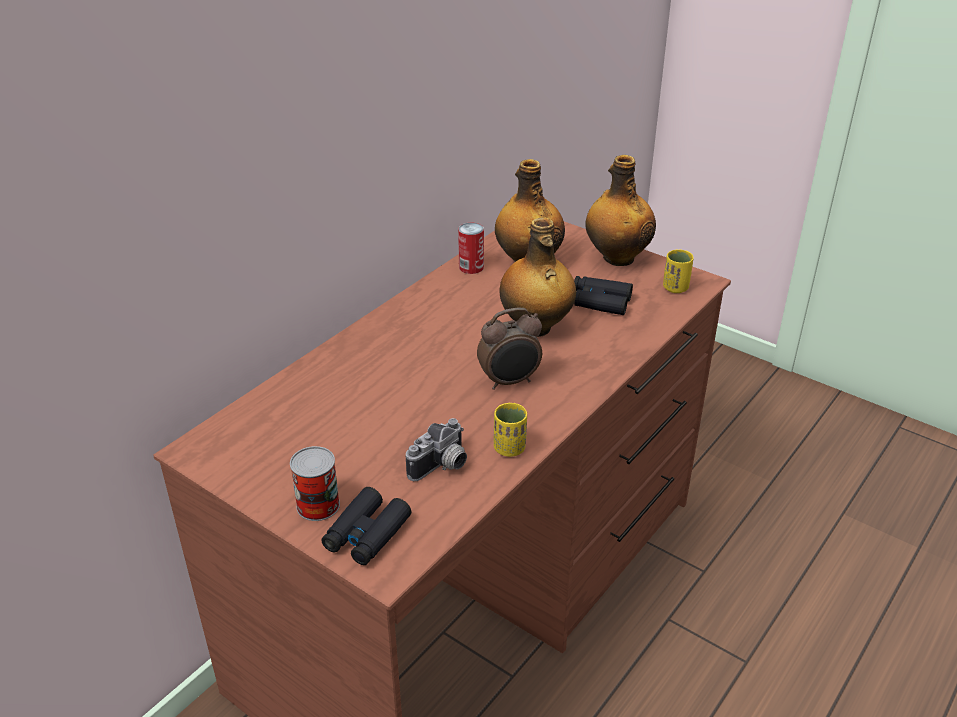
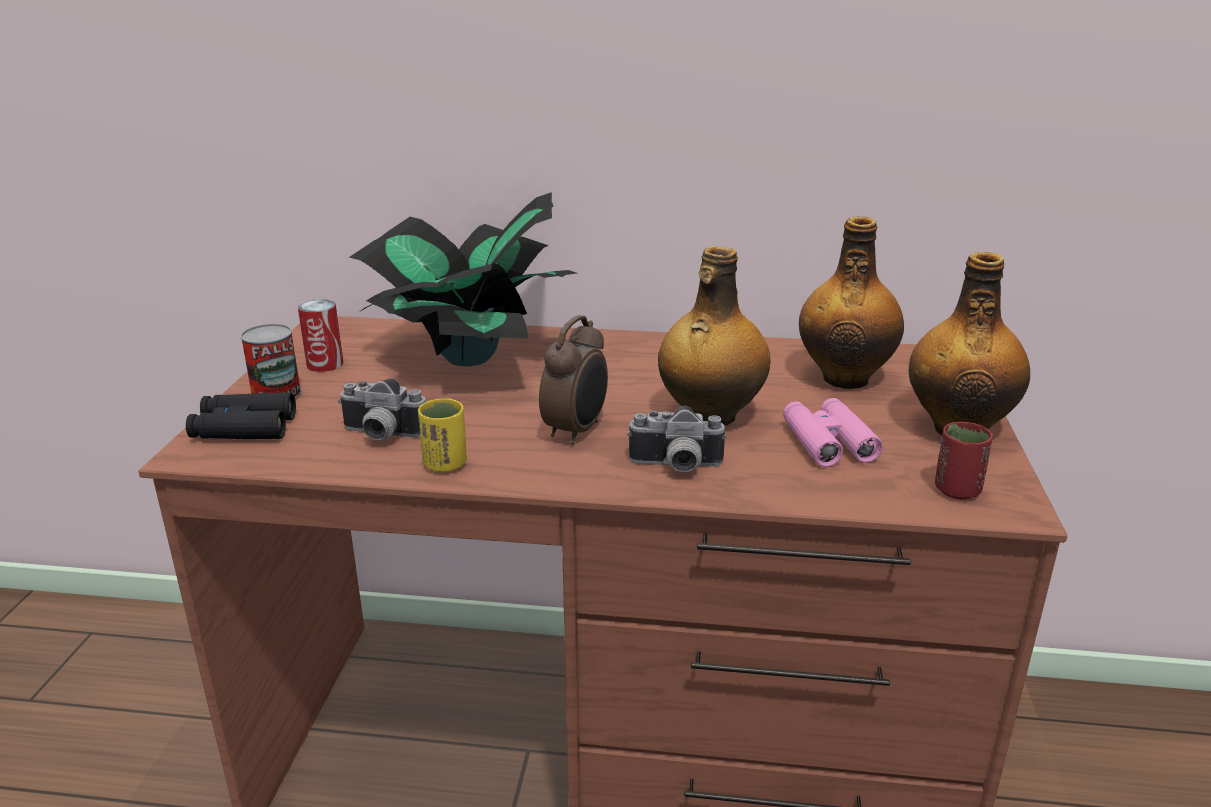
camera: 60 degrees right, 10 degrees down
(350, 393) = (468, 358): none -> potted plant
(471, 267) = (781, 351): can -> can (325, 364)
(510, 382) = (577, 431): alarm clock -> alarm clock turned 105 degrees counterclockwise
(585, 362) = (675, 467): none -> camera
(598, 302) = (828, 442): black binoculars -> pink binoculars
(675, 288) = (957, 490): yellow cup -> red cup

